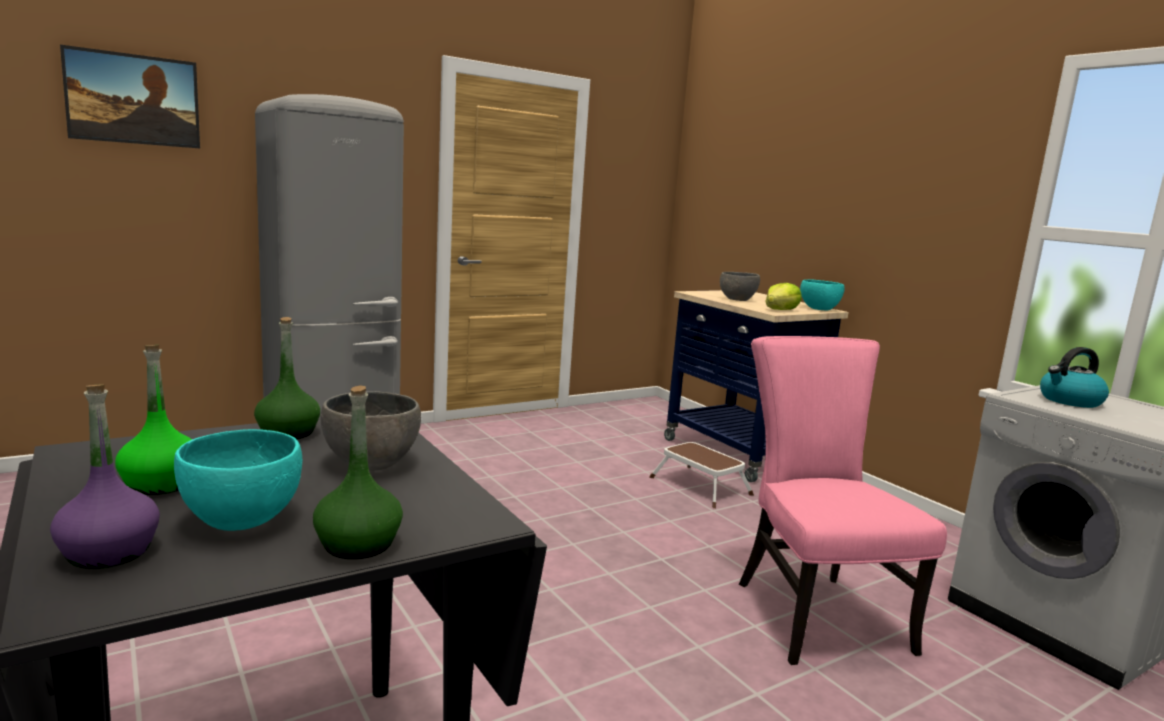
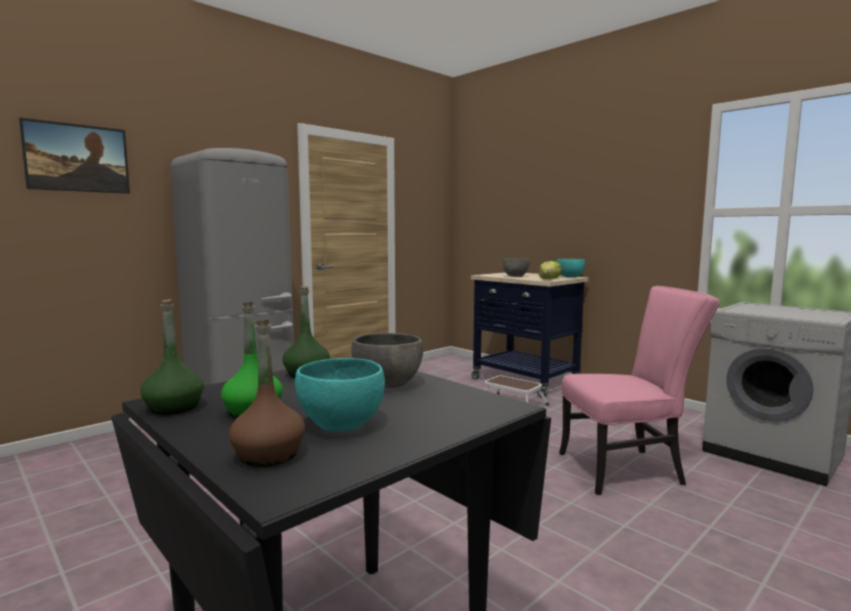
camera: 10 degrees left, 5 degrees down
(108, 552) = (268, 455): purple bottle -> brown bottle
(358, 544) = (441, 428): green bottle -> green bottle (174, 408)
(813, 610) = (627, 469): pink chair -> pink chair turned 105 degrees clockwise
(1070, 401) = (760, 310): kettle -> none

